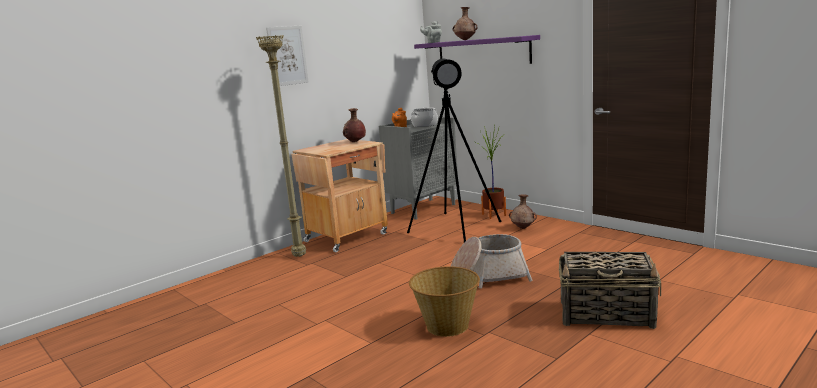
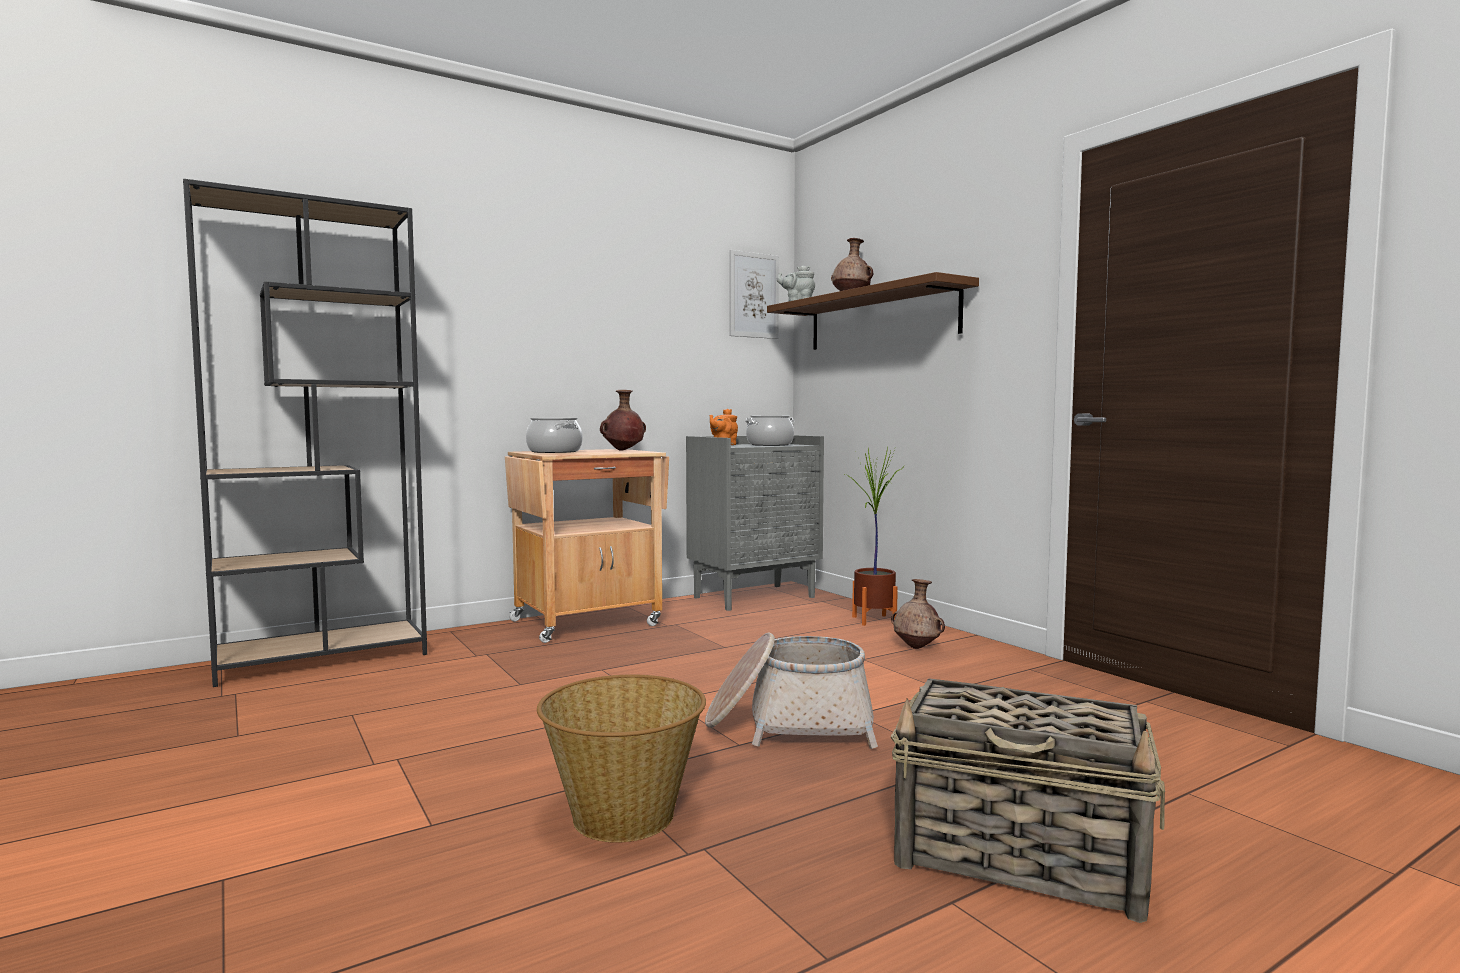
camera: 10 degrees right, 10 degrees down
(226, 278) = (323, 658): none -> bookcase
(287, 55) = (521, 287): picture -> picture (753, 295)
(300, 256) = (480, 641): beige floor lamp -> none
(321, 148) = (554, 451): none -> cooking pot
(454, 227) = (786, 631): black floor lamp -> none
(482, 52) = (880, 319): purple shelf -> brown shelf

